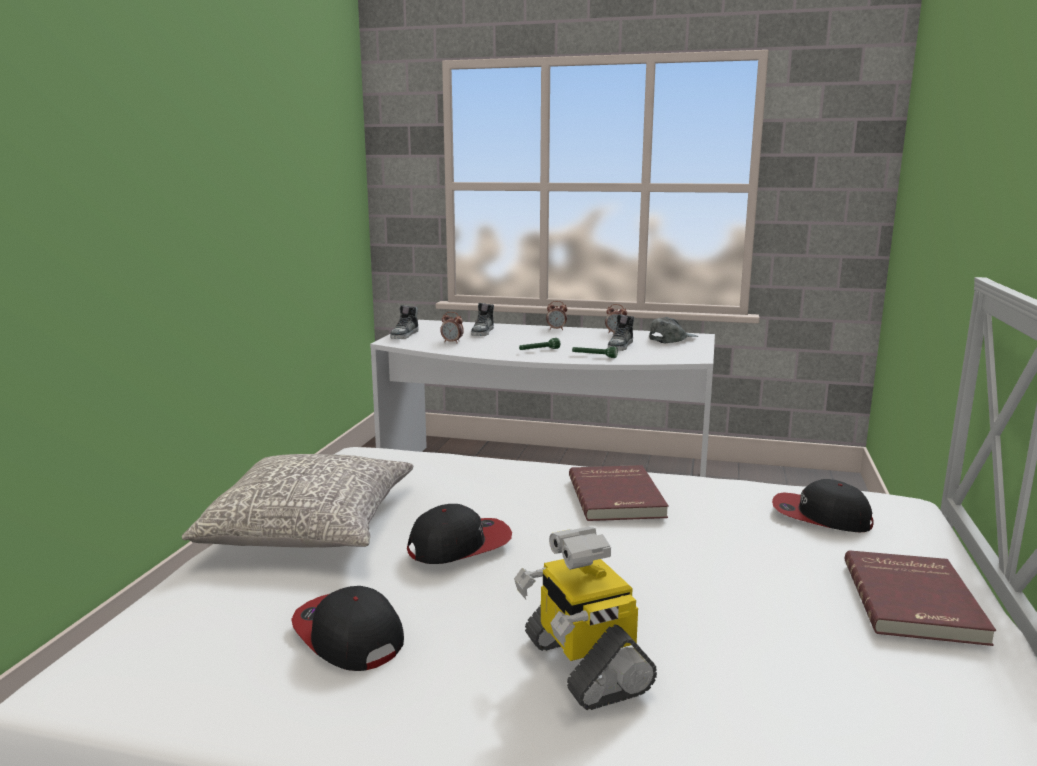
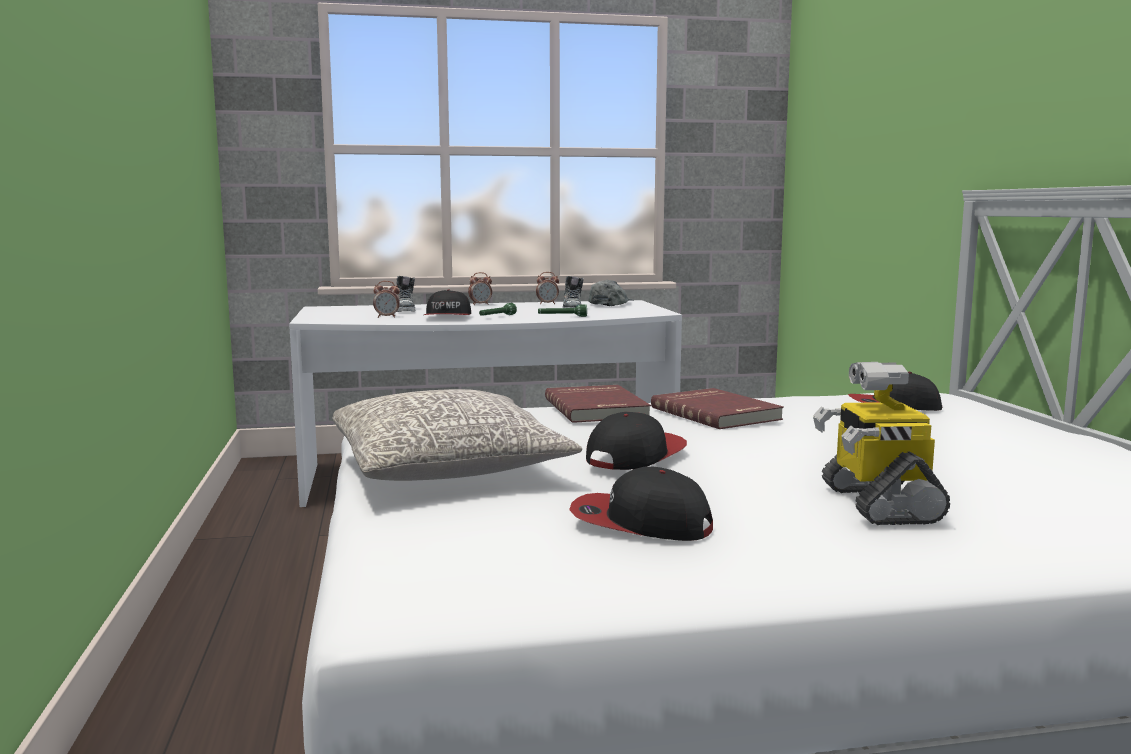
camera: 25 degrees left, 5 degrees down
(405, 335) = (317, 316): shoe -> none
(498, 347) = (448, 317): none -> cap
(583, 664) = (877, 503): toy robot -> toy robot turned 45 degrees clockwise
(915, 601) = (1038, 437): red book -> red book (598, 408)

